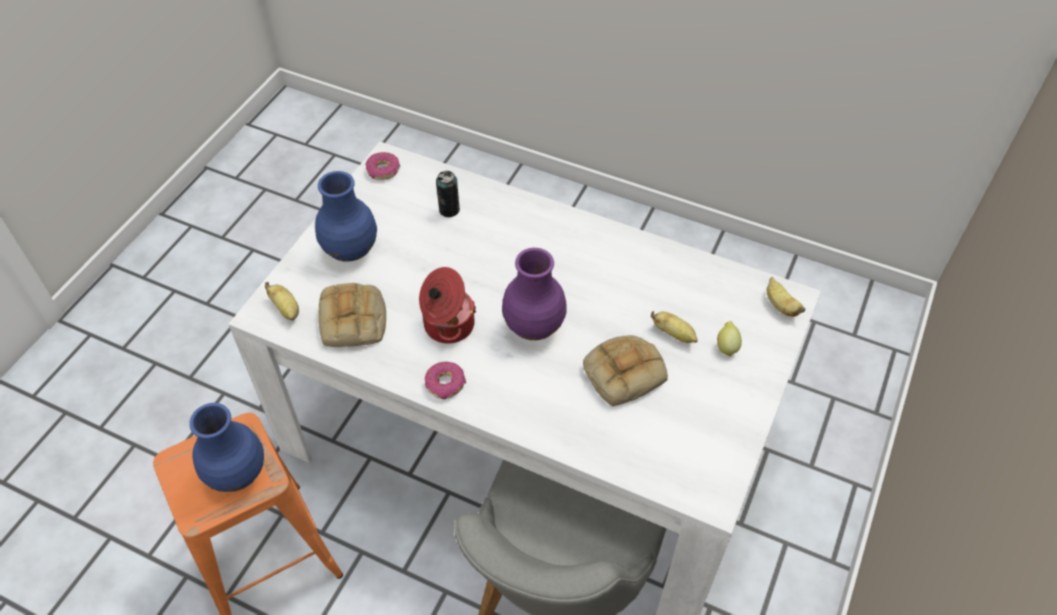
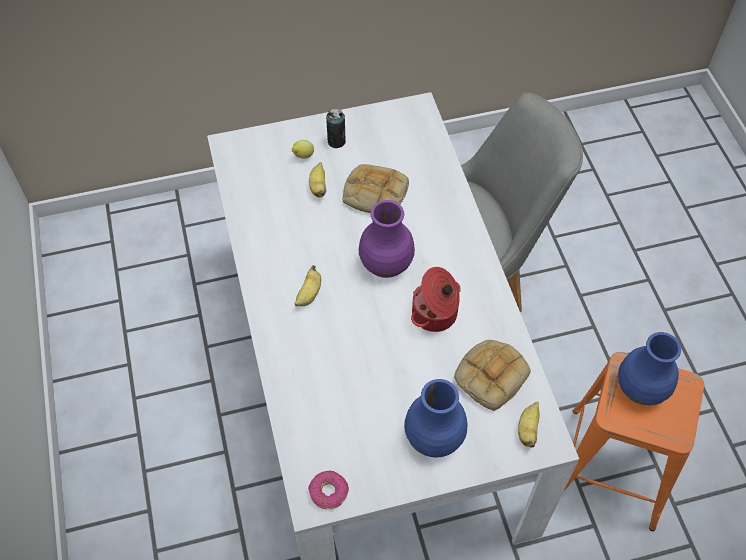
camera: 130 degrees left, 5 degrees up
(445, 384) = (480, 279): donut -> none
(449, 210) = (328, 401): can -> can (336, 141)
(780, 305) = (241, 148): banana -> banana (309, 294)

